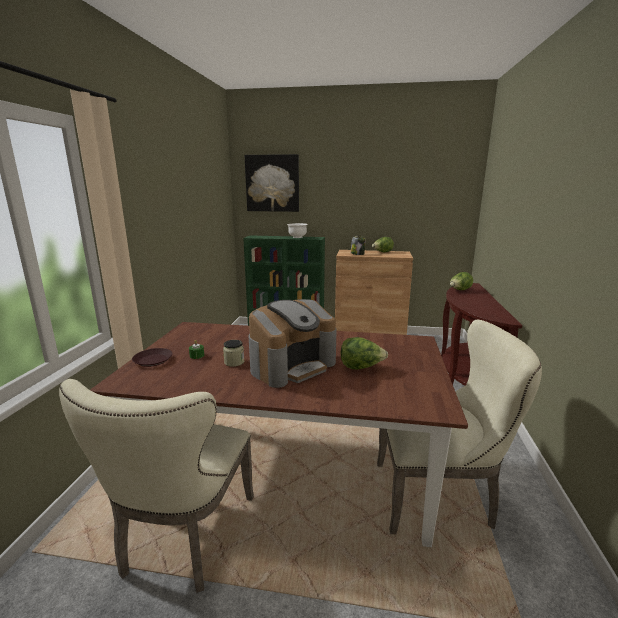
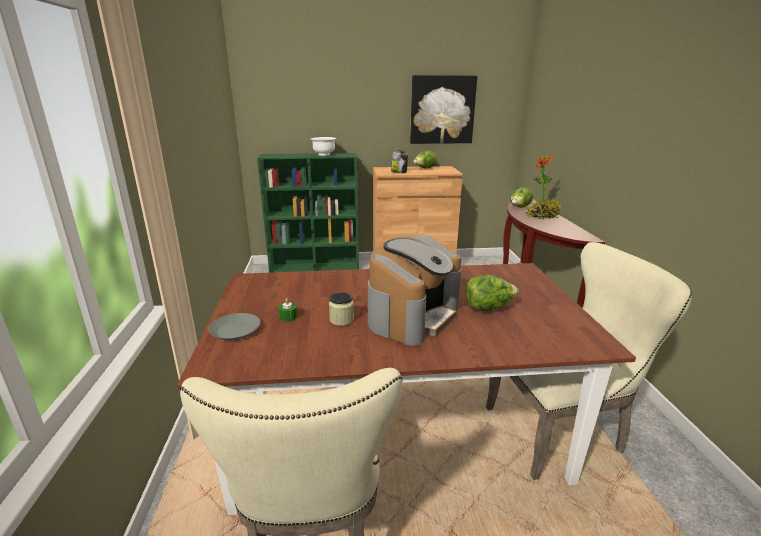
camera: 15 degrees left, 5 degrees up
(153, 360) = (236, 330): brown plate -> grey plate
(272, 183) = (287, 87): picture -> picture (442, 110)
(475, 299) = (542, 217): none -> potted plant

